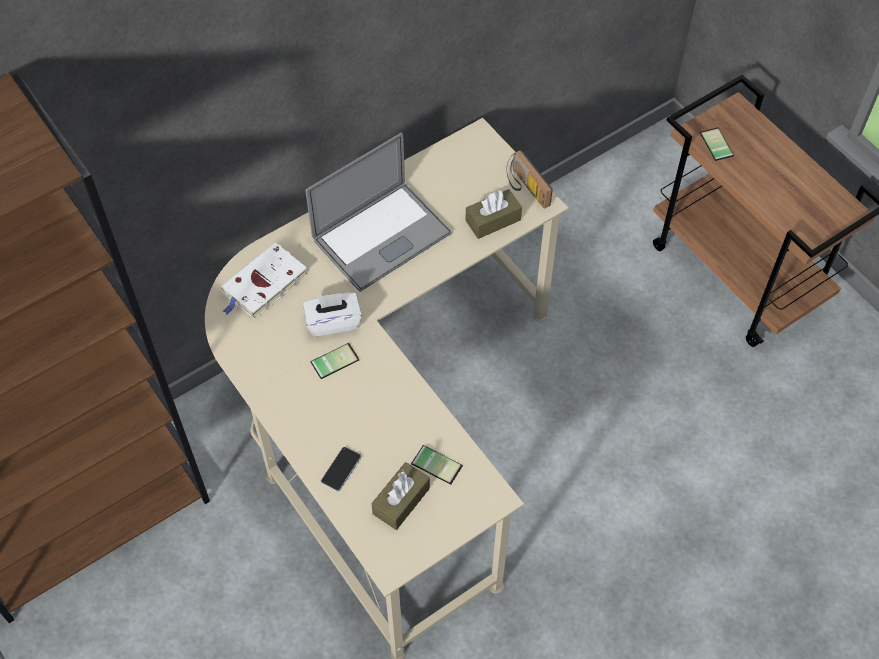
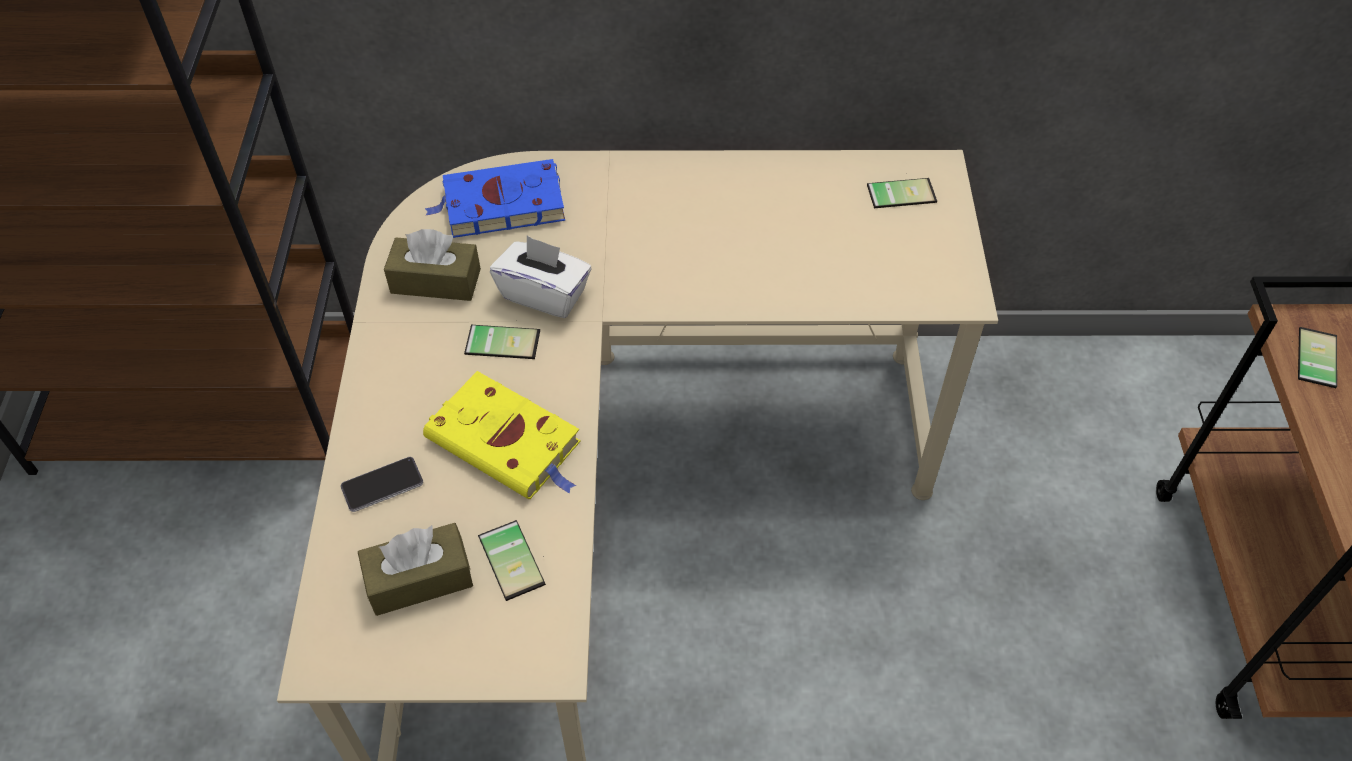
camera: 35 degrees right, 5 degrees down
(263, 285) = (500, 205): white book -> blue book
(381, 236) = (700, 224): laptop -> none
(384, 410) = (507, 442): none -> yellow book
(469, 159) = (900, 191): none -> phone
(493, 220) = (871, 281): brown tissue box -> brown tissue box (435, 281)
(525, 188) = (952, 263): radio -> none

